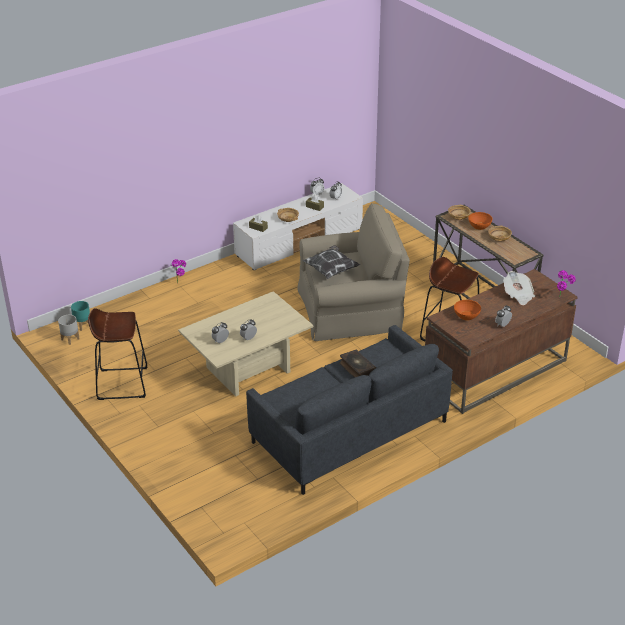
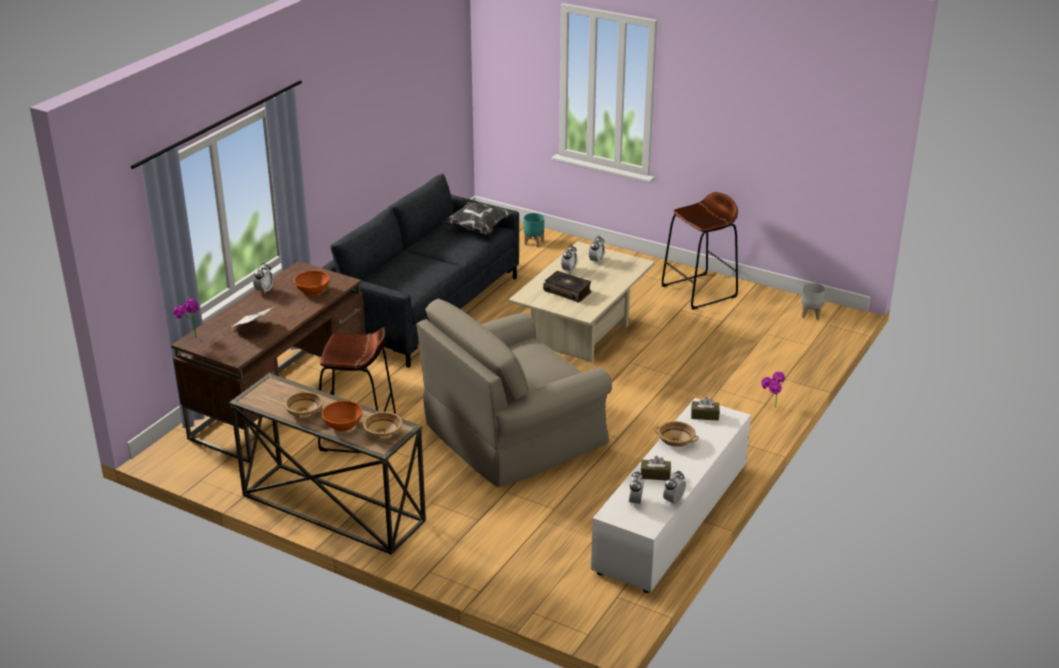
camera: 155 degrees right, 5 degrees down
(82, 325) = (819, 330): turquoise planter -> turquoise planter (534, 242)
(331, 270) = (536, 358): pillow -> pillow (478, 229)
(357, 368) = (425, 265): book -> book (567, 291)

